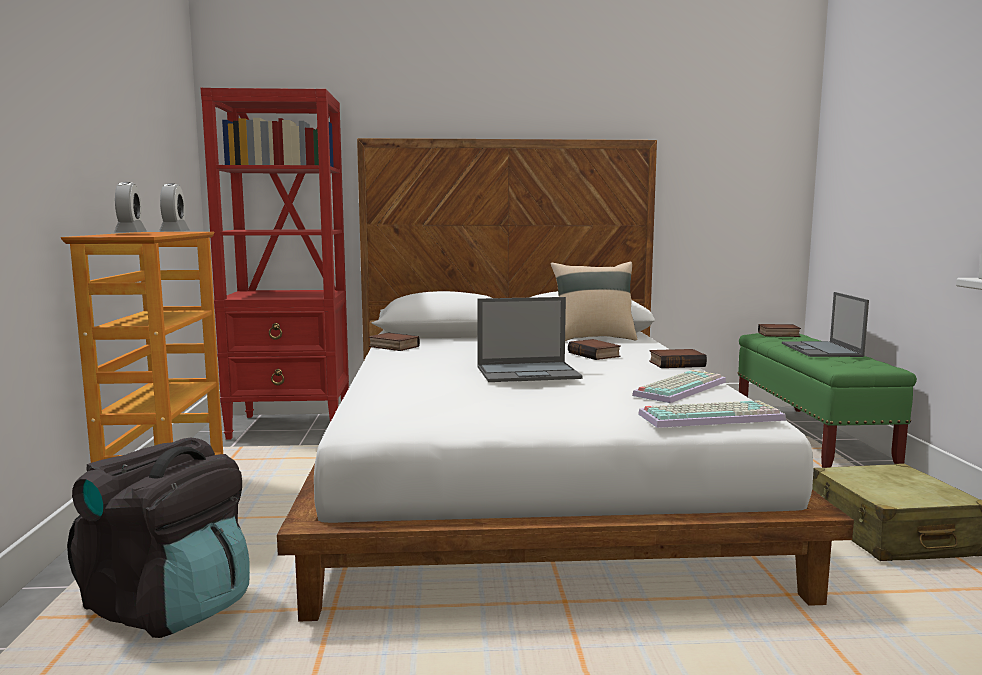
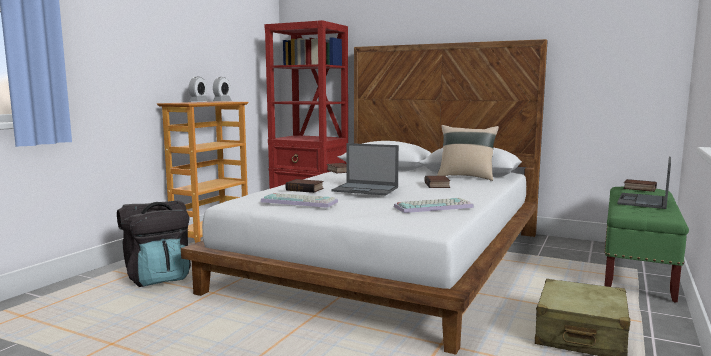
camera: 30 degrees right, 0 degrees up
(677, 364) = (476, 195): book -> book (305, 189)
(711, 416) = (405, 221): keyboard -> keyboard (300, 201)

